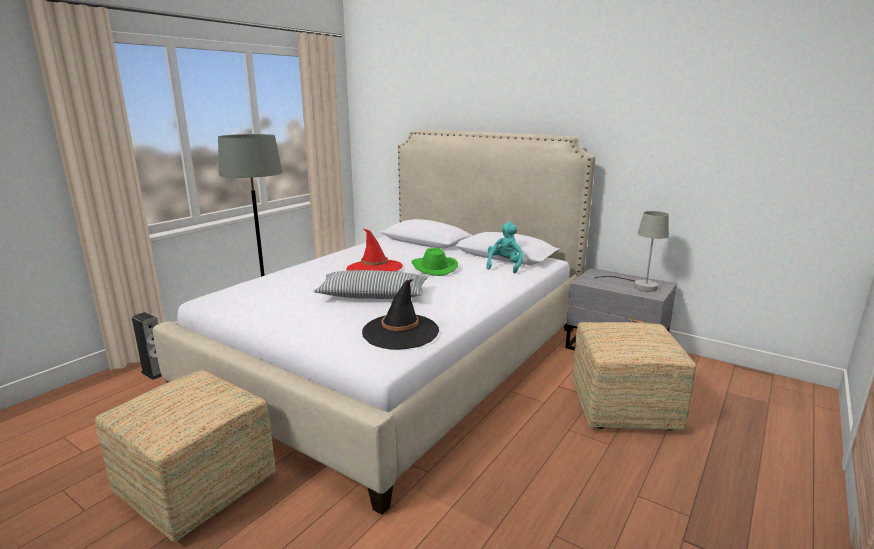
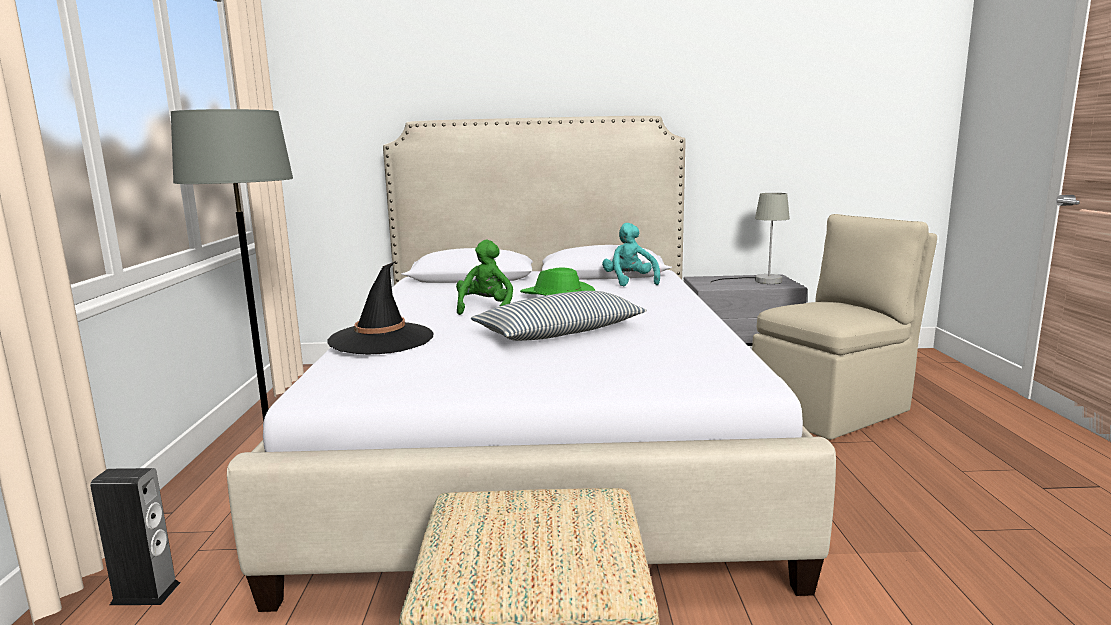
camera: 35 degrees left, 5 degrees down
(374, 268) = (485, 309): red hat -> green plush toy
(400, 332) = (692, 352): black hat -> black hat (381, 339)
(624, 408) = (832, 409): ottoman -> beige chair

